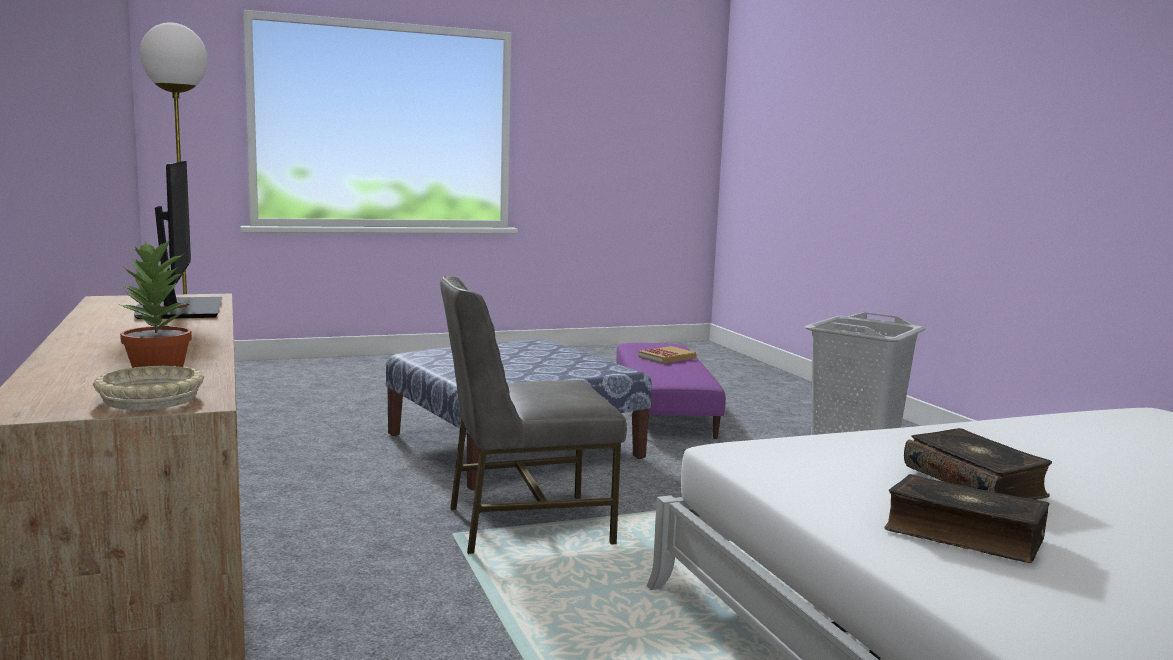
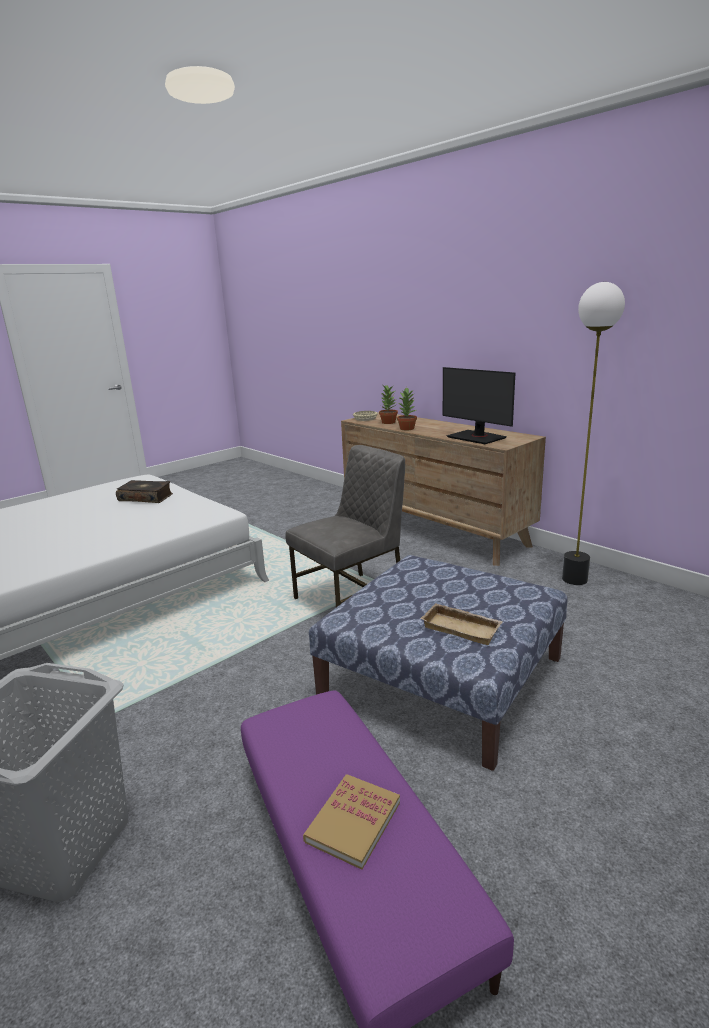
camera: 160 degrees right, 10 degrees up
(198, 345) = (407, 428): none -> potted plant
(525, 349) = (462, 628): none -> beige tray
(975, 482) = (121, 516): book -> none

